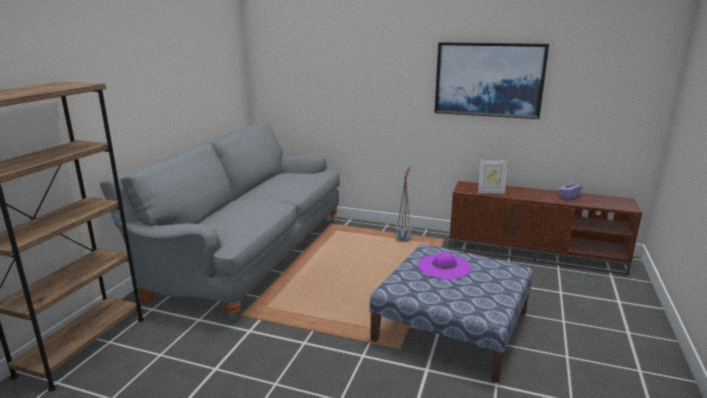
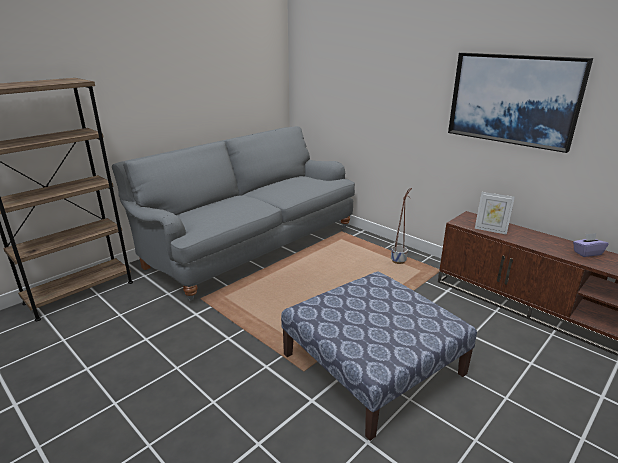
camera: 25 degrees right, 5 degrees up
(444, 266) = (374, 301): purple hat -> none

